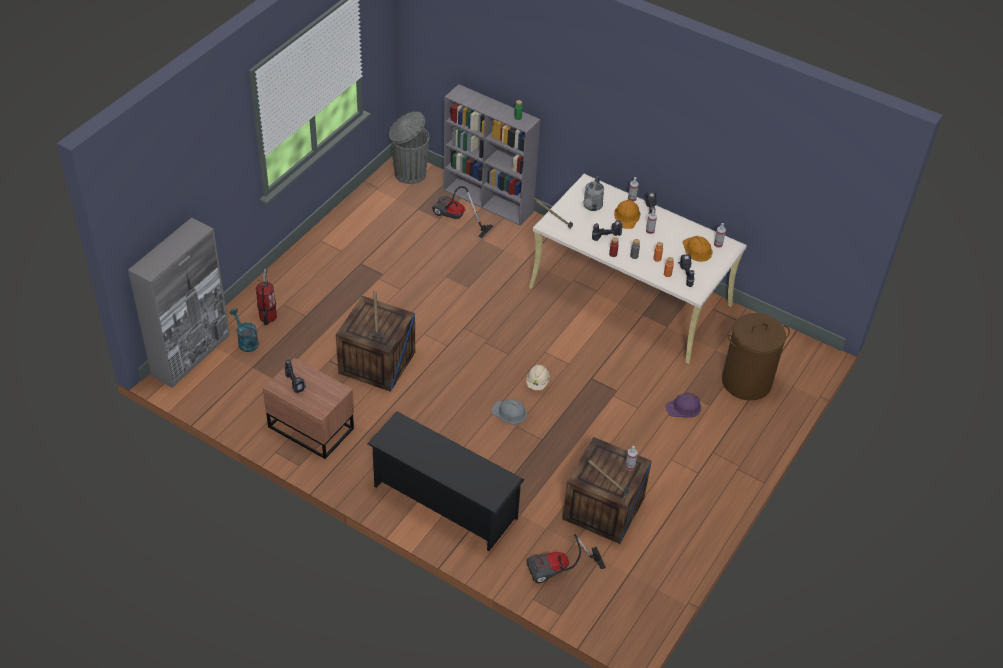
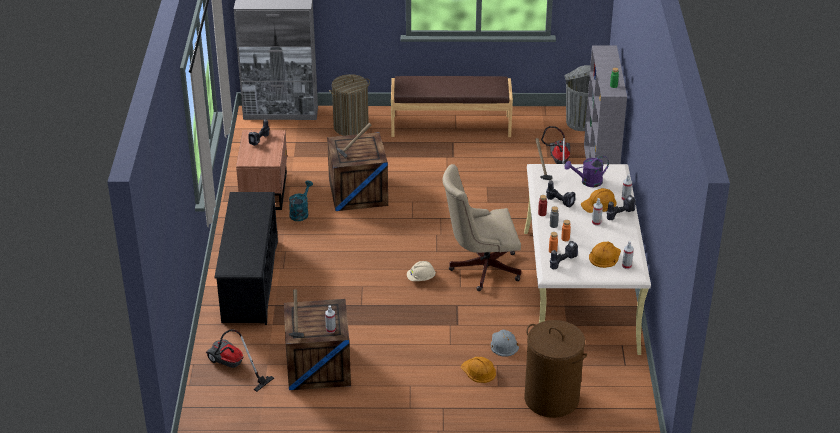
camera: 60 degrees right, 10 degrees down
(246, 341) = (317, 129): turquoise watering can -> turquoise watering can (300, 212)
(267, 317) = (351, 127): fire extinguisher -> laundry basket
(333, 251) = (450, 125): none -> brown bench
(509, 412) = (373, 277): grey hard hat -> grey hard hat (503, 344)
(554, 338) = (480, 268): none -> beige office chair
(592, 207) = (587, 182): grey watering can -> purple watering can
(684, 407) = (478, 371): purple hard hat -> orange hard hat

